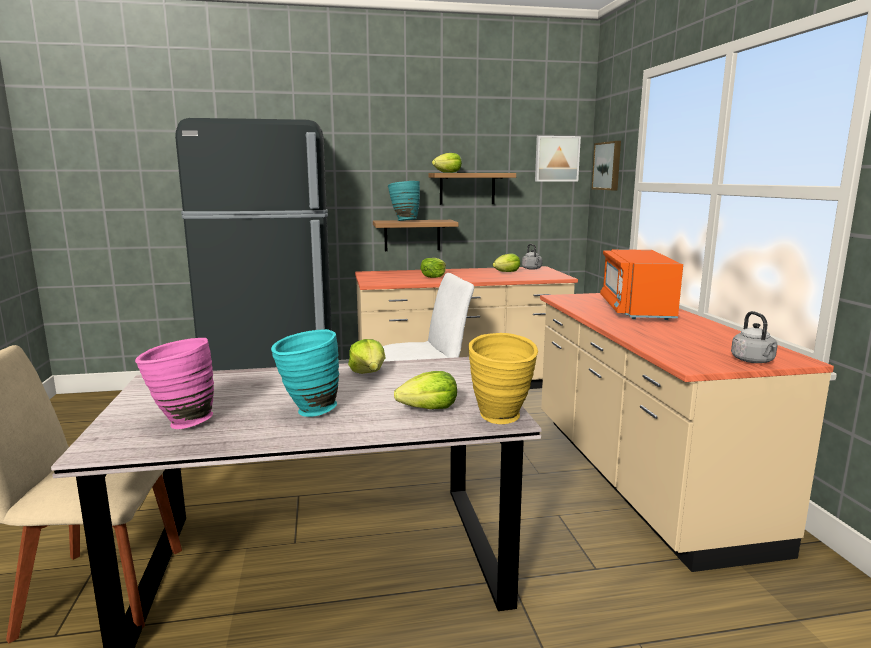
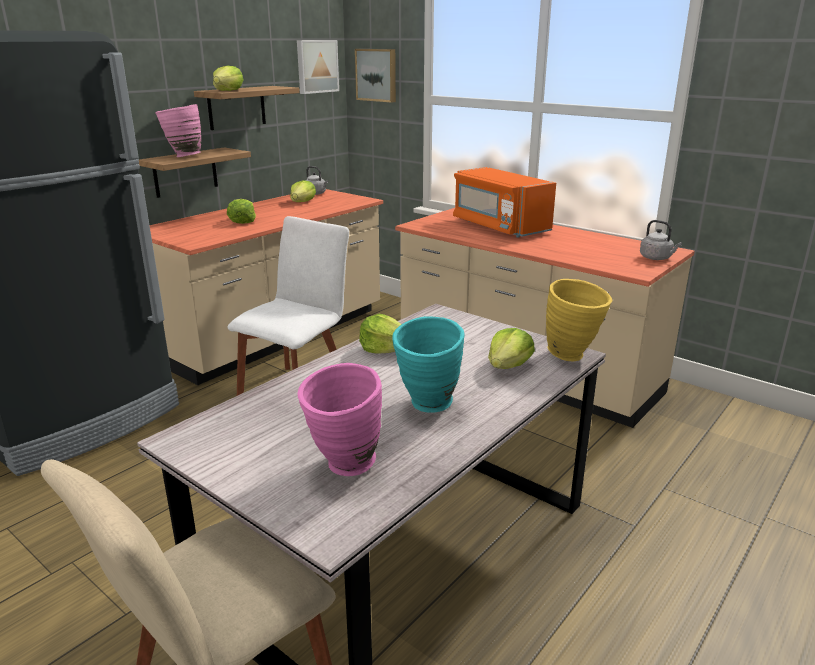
camera: 40 degrees left, 10 degrees up
(404, 221) = (183, 156): turquoise vase -> pink vase

